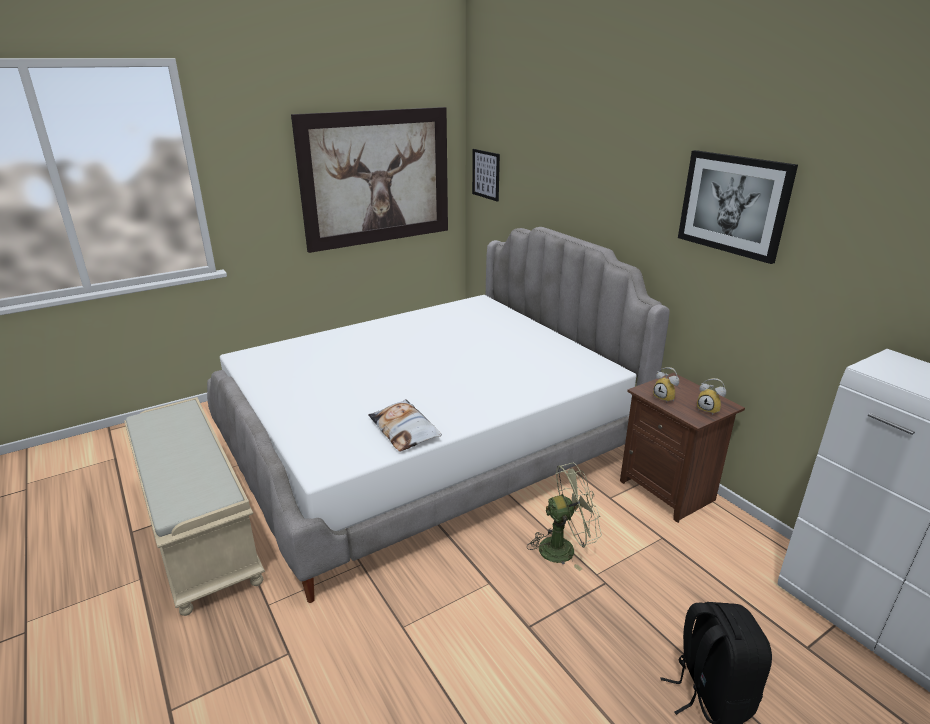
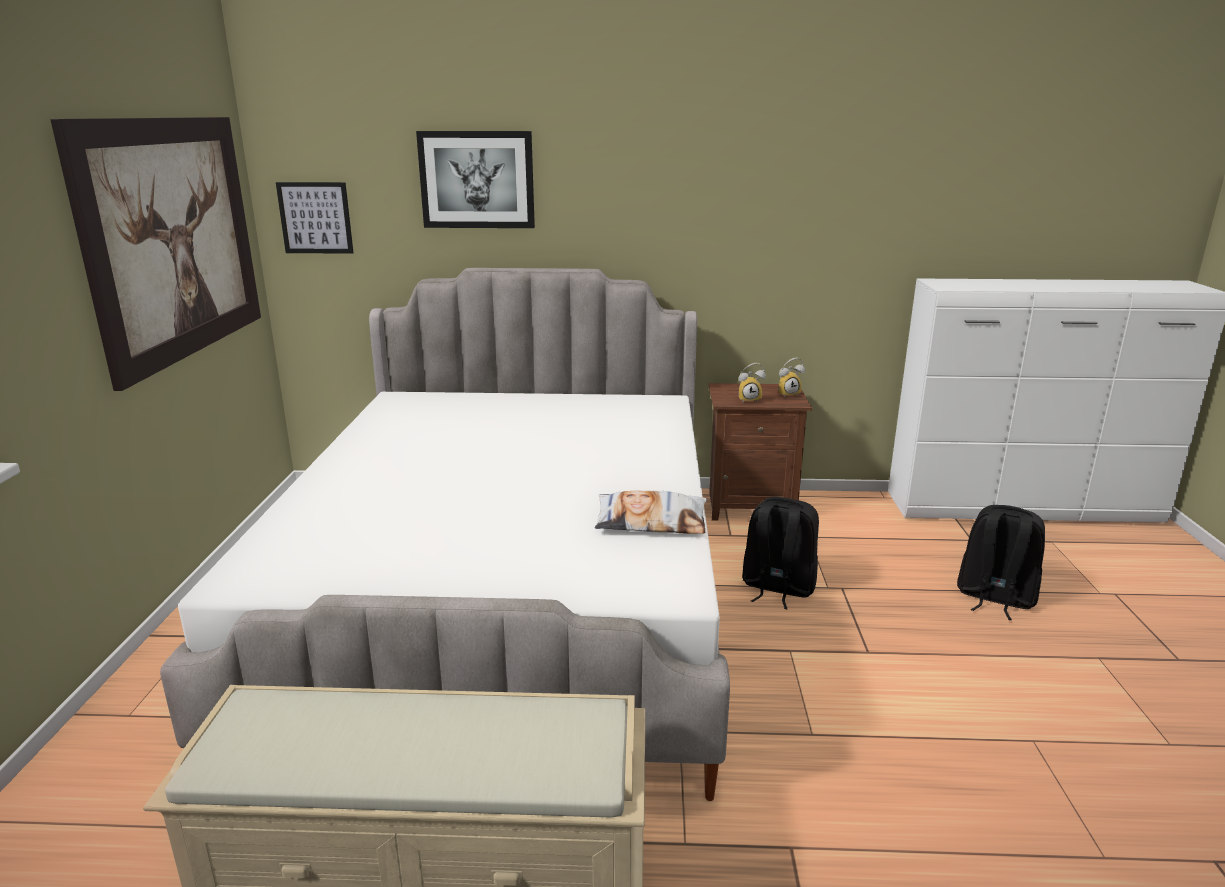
camera: 55 degrees left, 5 degrees down
(564, 548) = (777, 588): green fan -> black backpack
(733, 204) = (748, 185): picture -> picture (477, 180)

